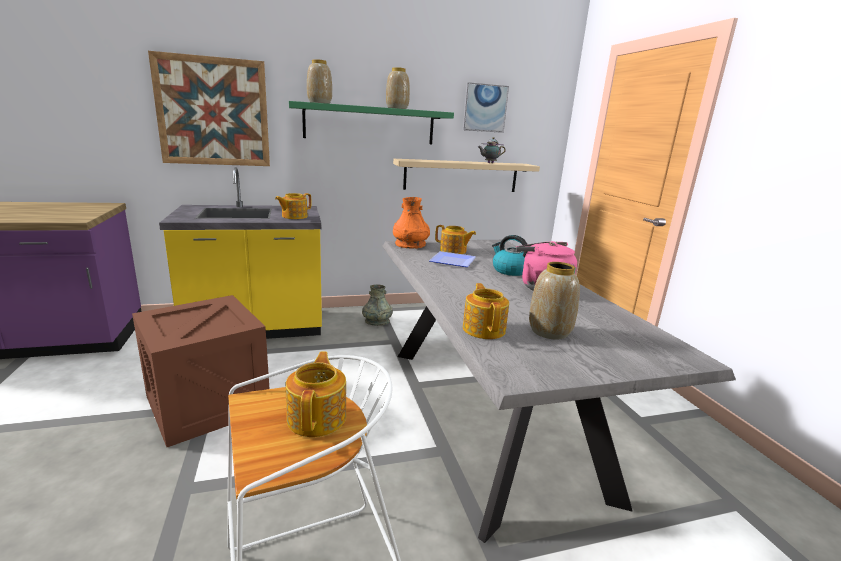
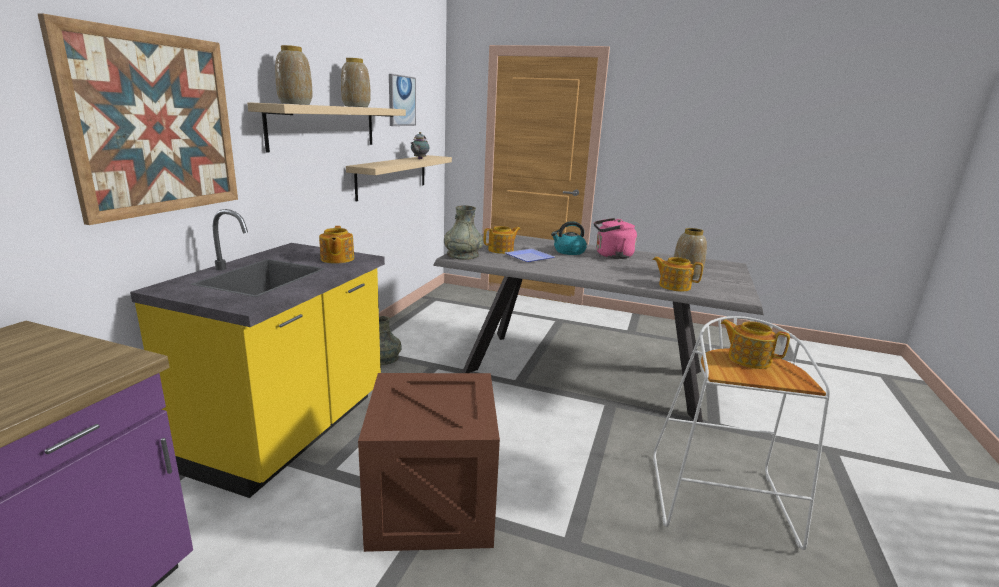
camera: 55 degrees left, 0 degrees up
(370, 124) = (324, 127): green shelf -> beige shelf
(410, 244) = (462, 255): orange vase -> grey vase

